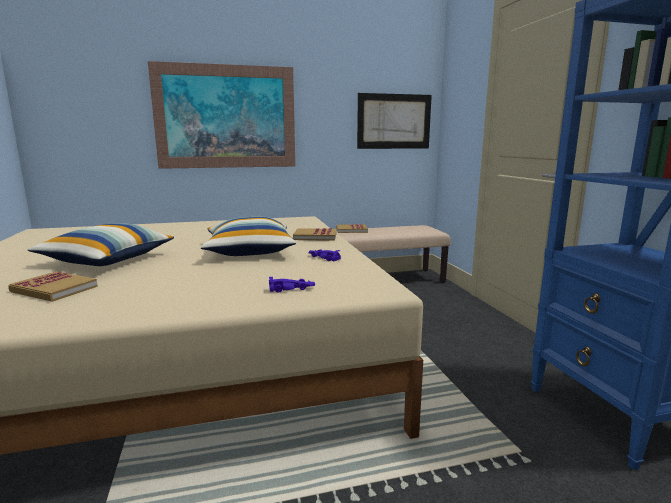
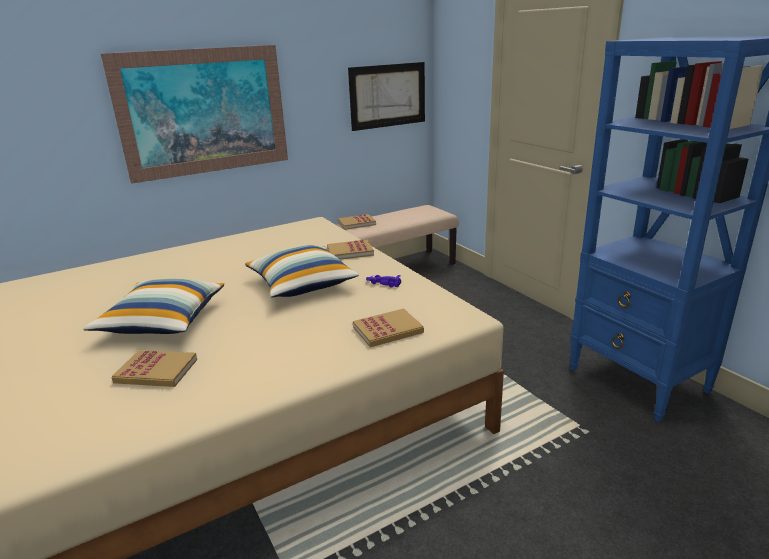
camera: 15 degrees left, 10 degrees up
(292, 289) = (388, 330): purple toy car -> book

